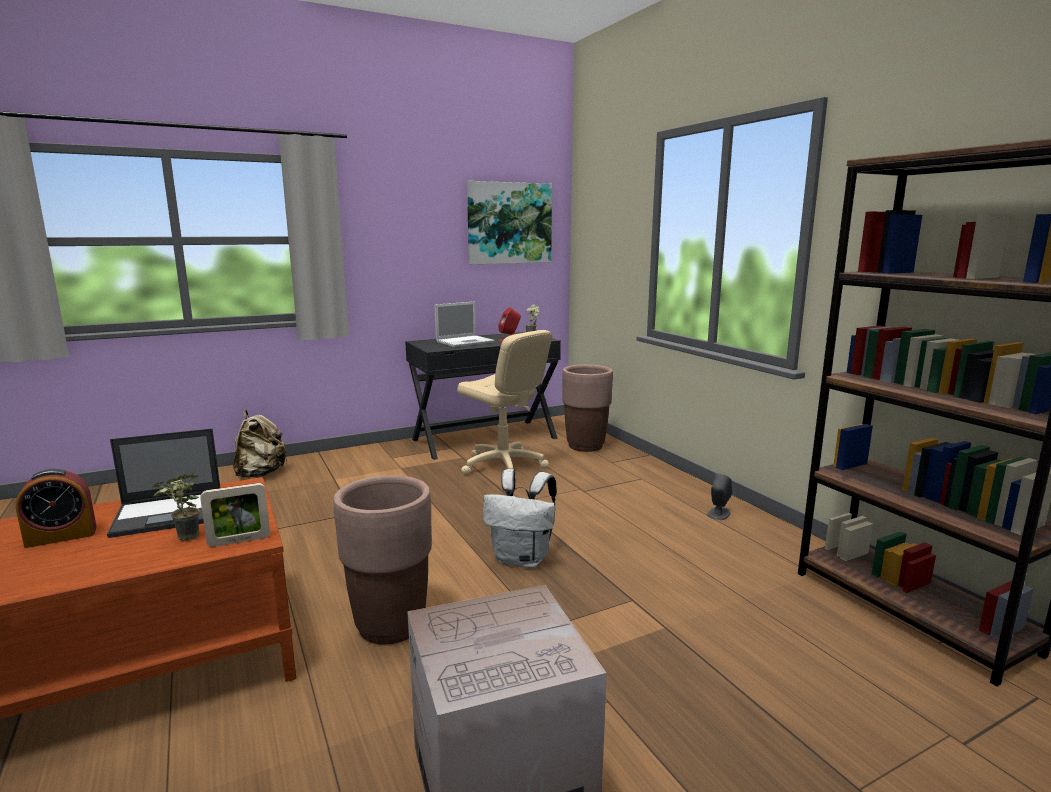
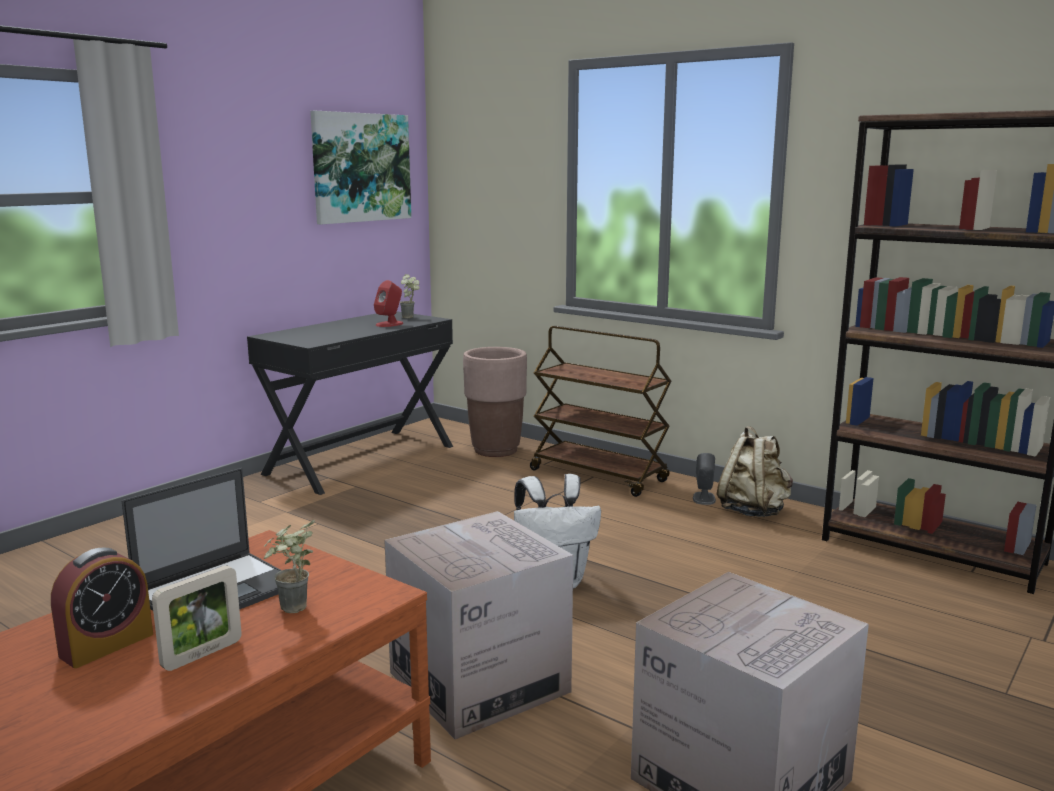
camera: 25 degrees left, 0 degrees up
(239, 541) = (367, 598): picture frame -> picture frame (202, 654)
(260, 474) = (79, 554): beige backpack -> beige backpack (753, 511)
(391, 626) = (479, 682): brown planter -> cardboard box
(465, 341) = (334, 330): laptop -> none
(503, 466) = (420, 488): beige office chair -> none
(646, 479) = (599, 476): none -> brown cart

